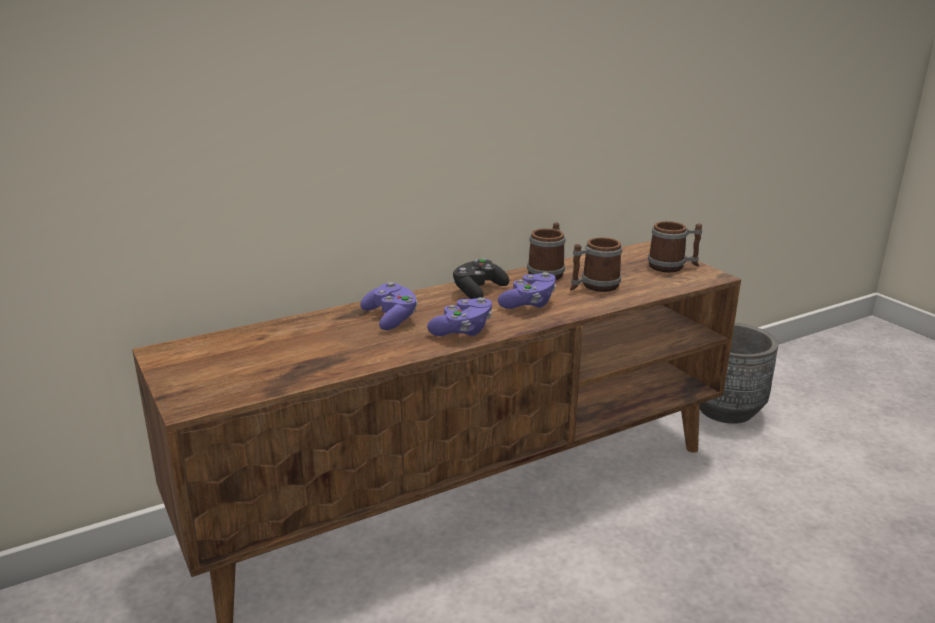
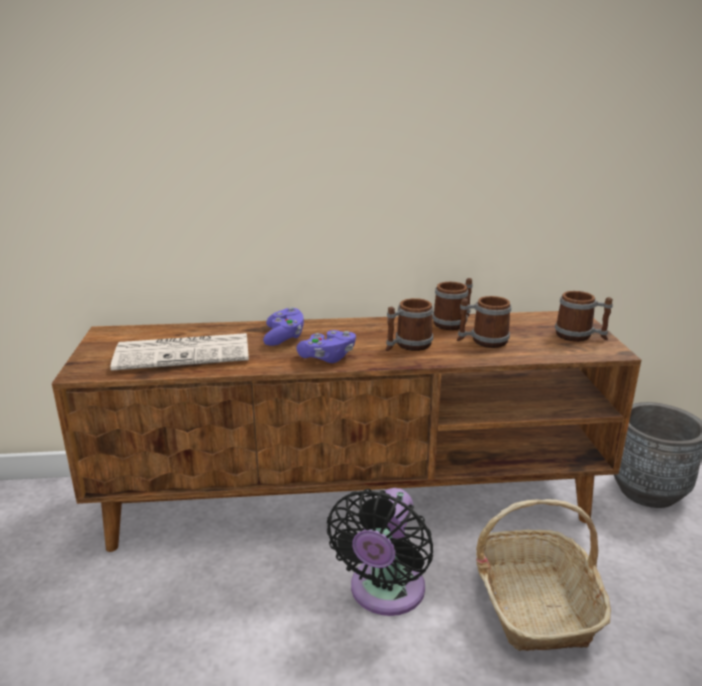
camera: 25 degrees right, 0 degrees up
(296, 356) = (185, 353): none -> newspaper
(478, 291) = (377, 328): black game controller -> none
(529, 304) = (407, 346): purple game controller -> mug
(565, 572) = (384, 593): none -> black fan
(701, 537) = (533, 603): none -> basket

